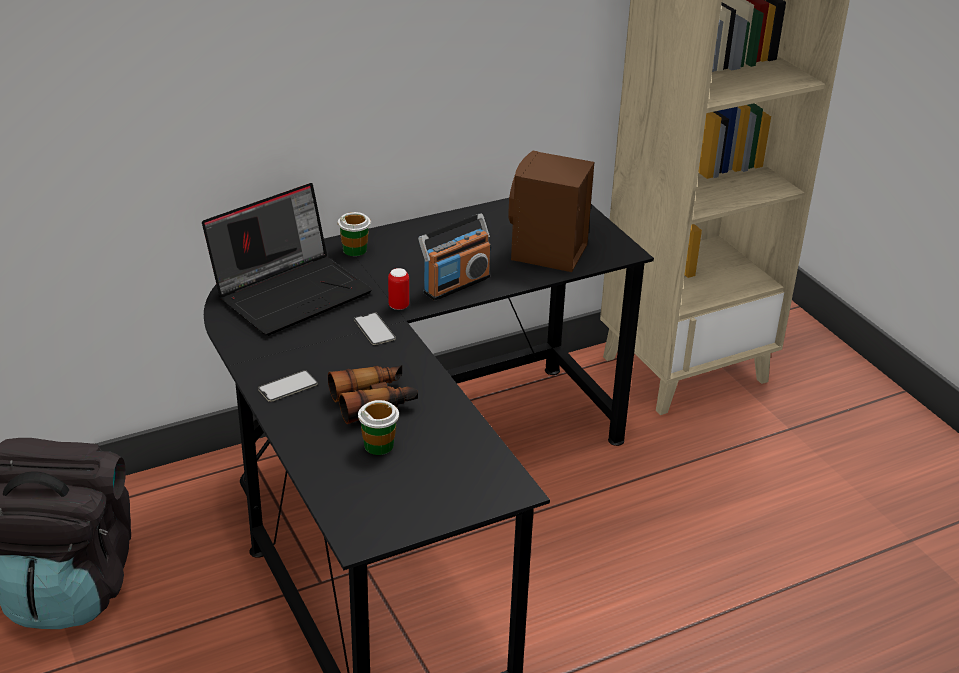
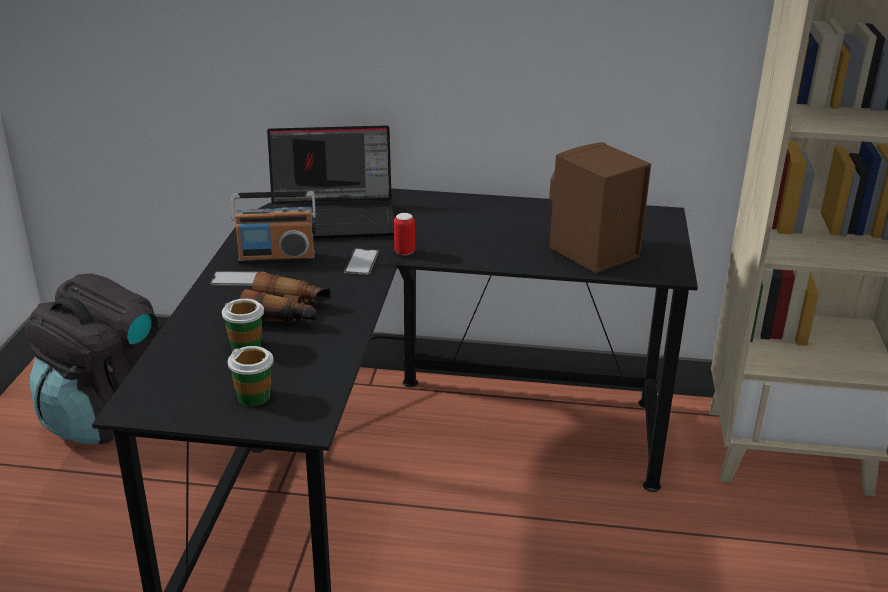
camera: 35 degrees right, 5 degrees down
(355, 250) = (424, 203): cup -> cup (254, 396)
(456, 284) = (475, 251): radio -> radio (277, 258)

